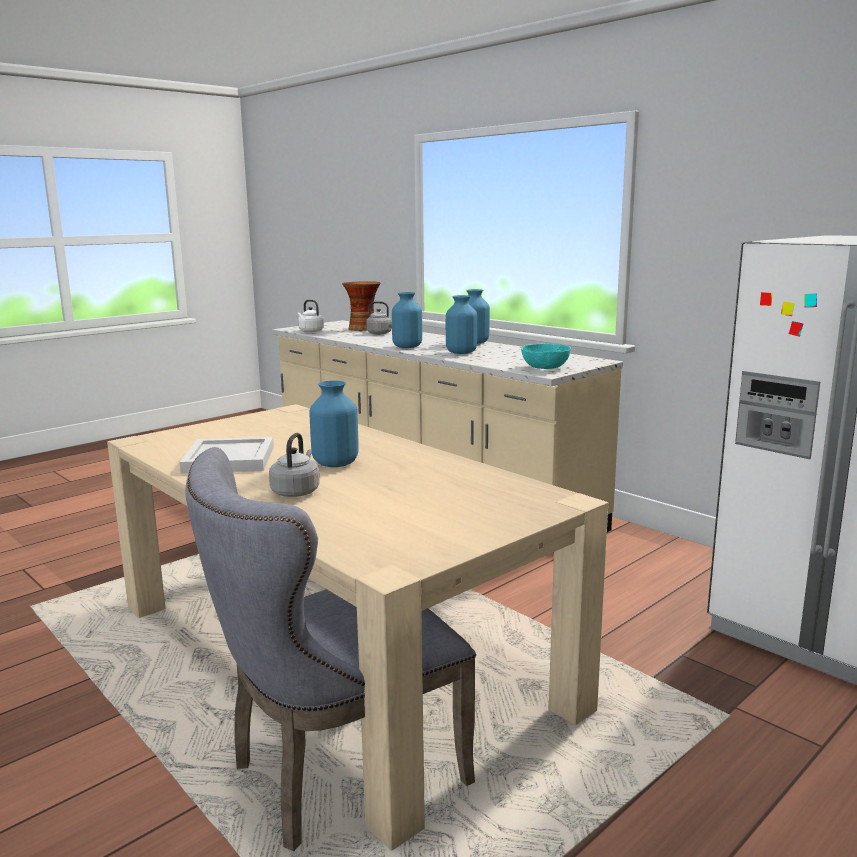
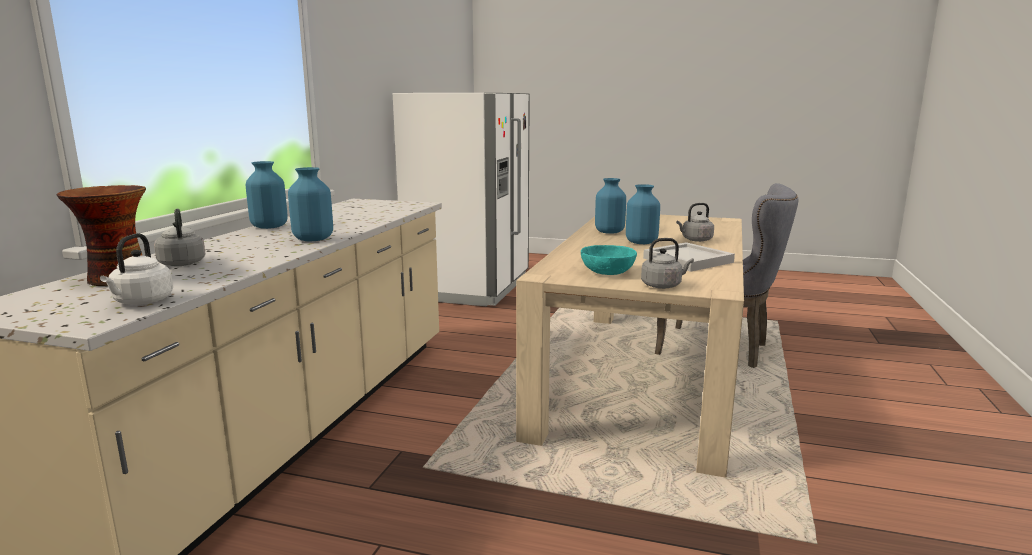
camera: 120 degrees left, 0 degrees up
(189, 431) = (663, 285): none -> grey kettle
(461, 352) = (341, 223): blue vase -> blue vase (609, 232)
(545, 367) = (399, 205): turquoise bowl -> turquoise bowl (607, 272)

